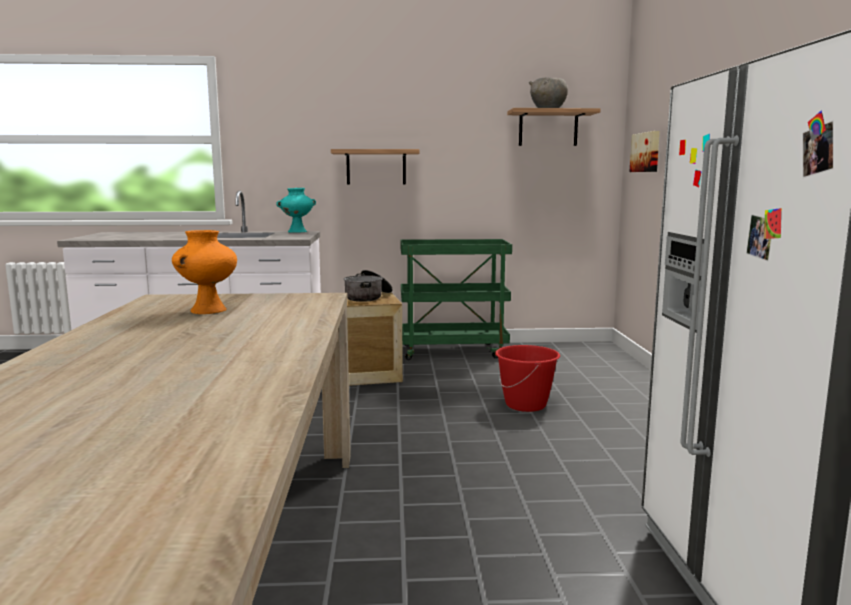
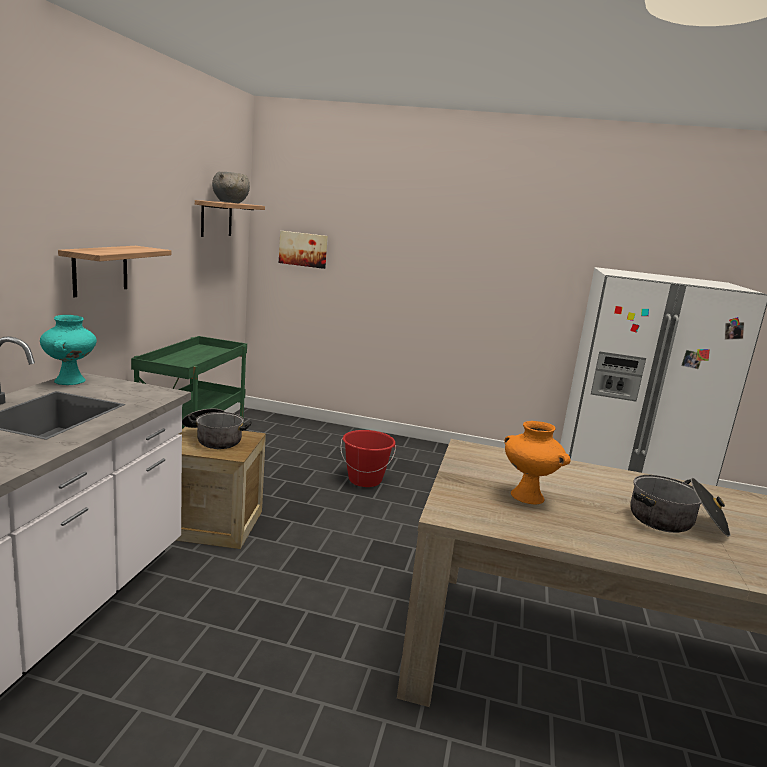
camera: 75 degrees left, 5 degrees up
(165, 349) = (676, 522): none -> cooking pot

